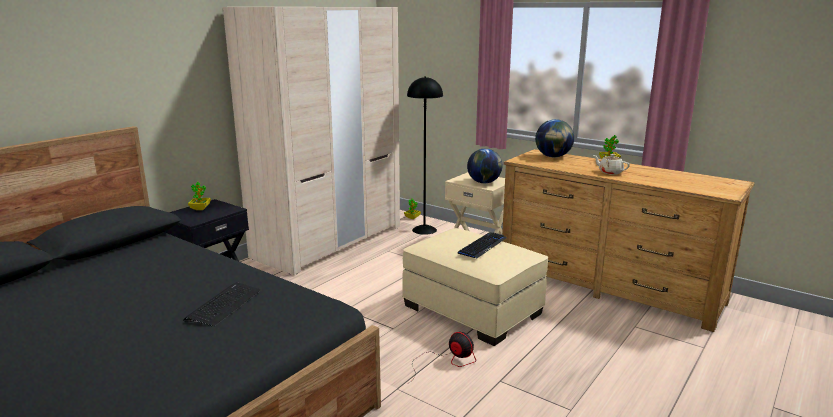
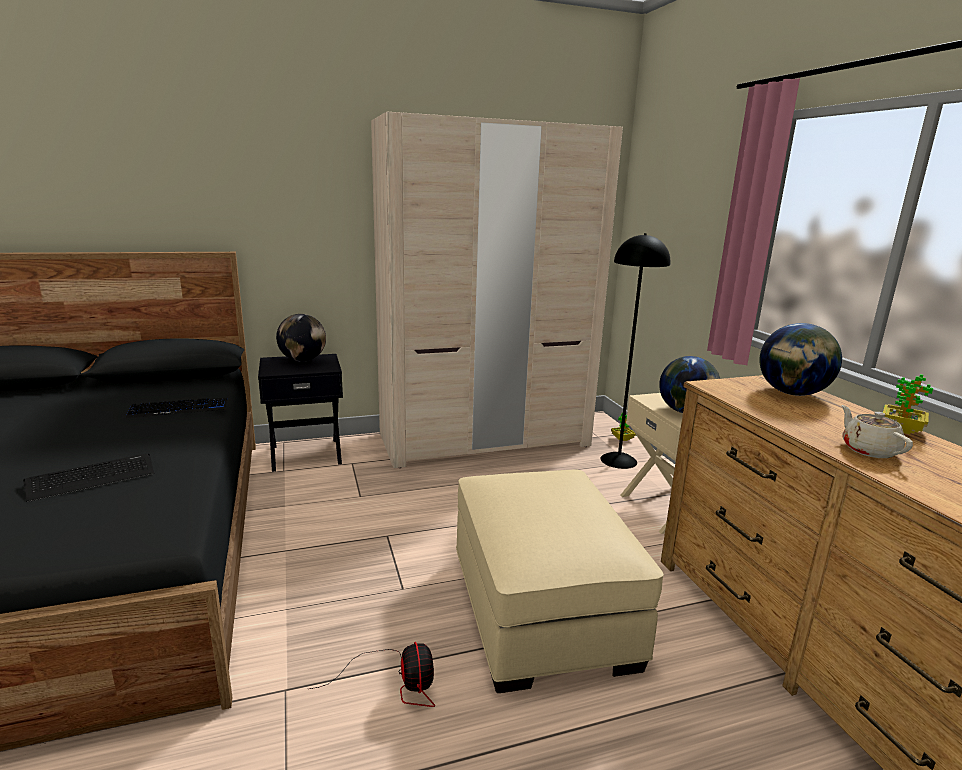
camera: 35 degrees right, 0 degrees up
(200, 209) = (303, 360): potted plant -> globe
(482, 246) = (557, 513): keyboard -> keyboard (179, 409)

